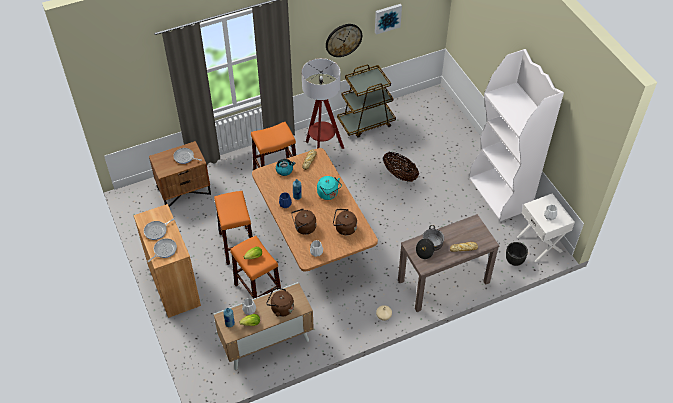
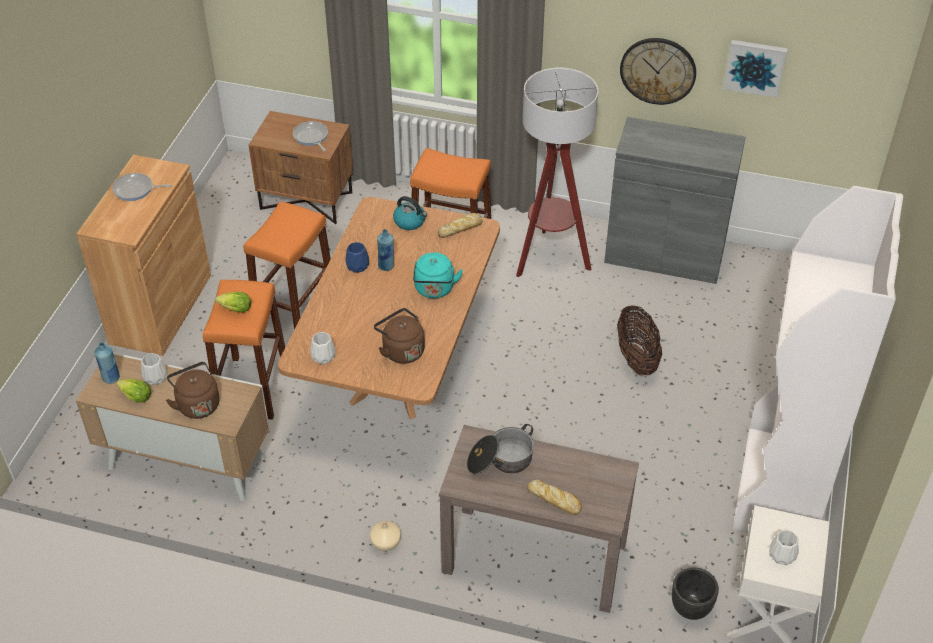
camera: 40 degrees right, 5 degrees down
(164, 250) = (114, 218): frying pan -> none
(304, 228) = (345, 314): brown kettle -> none
(366, 122) = (664, 254): brown cart -> grey cabinet

